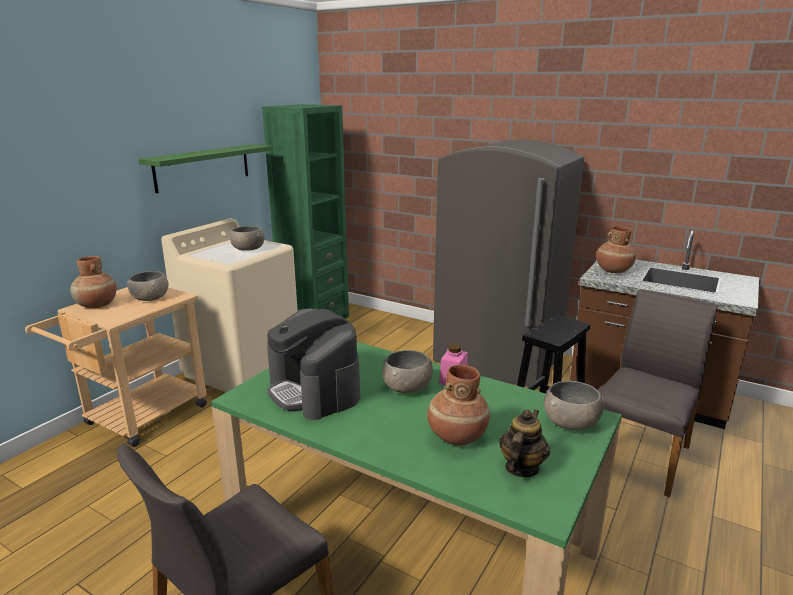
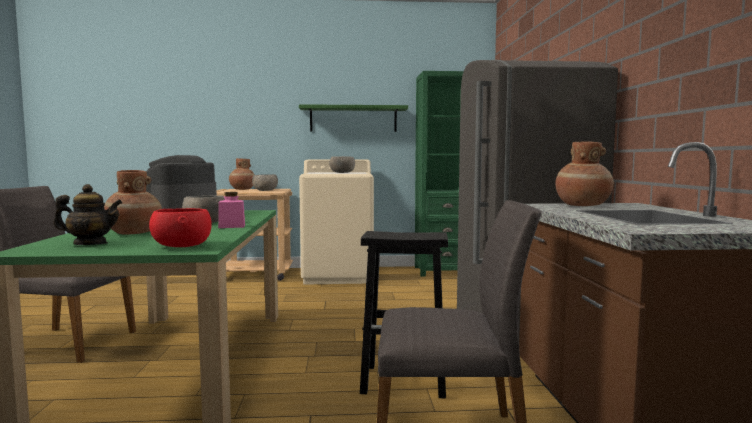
camera: 55 degrees right, 15 degrees down
(571, 423) = (181, 246): grey bowl -> red bowl

